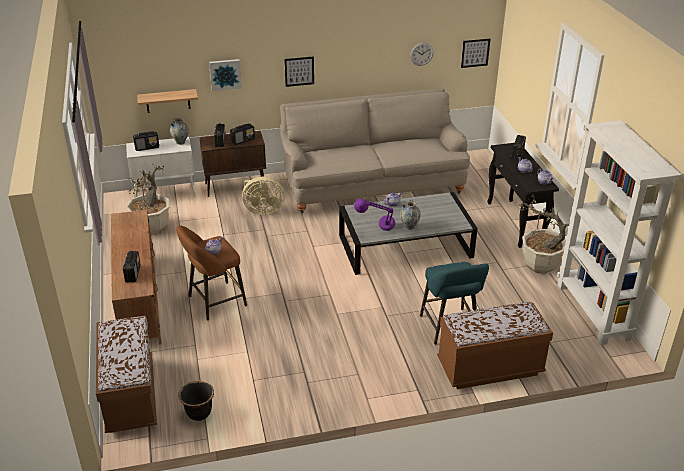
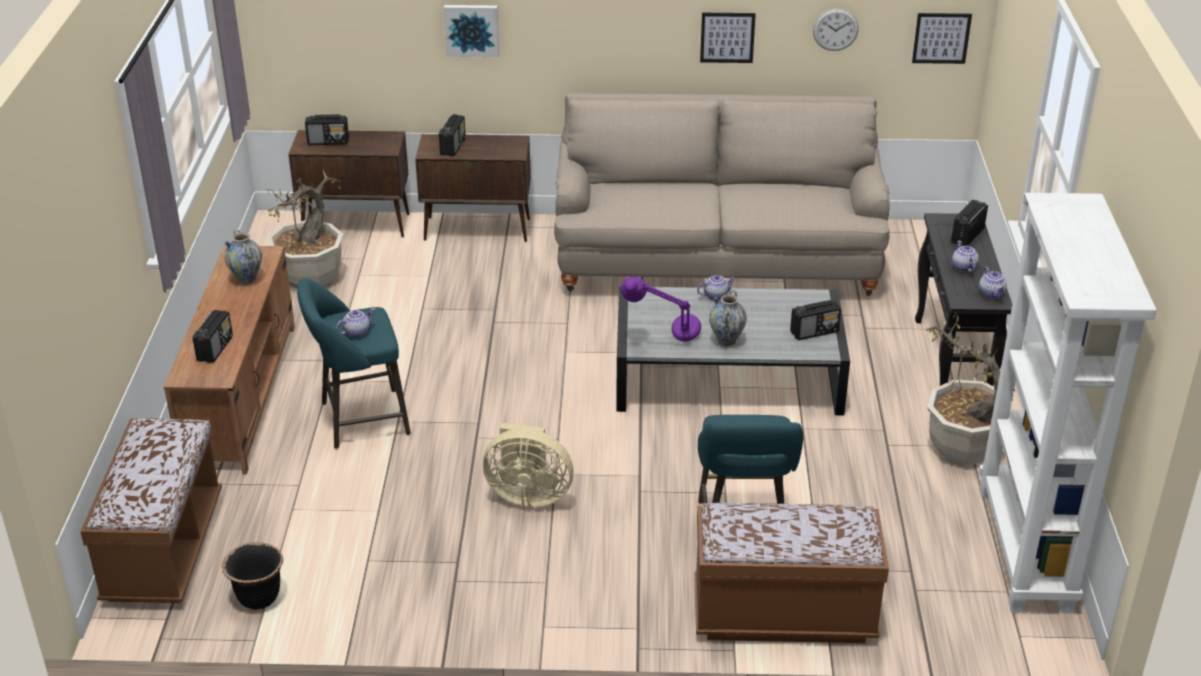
camera: 15 degrees right, 0 degrees up
(165, 193) = (357, 225): white cabinet -> brown cabinet
(168, 101) = (371, 65): shelf -> none
(180, 142) = (386, 139): vase -> vase (246, 279)
(214, 302) = (359, 420): brown stool -> turquoise stool
(243, 140) = (492, 149): radio -> radio (814, 332)
(263, 210) = (506, 277): beige fan -> beige fan (528, 495)
(299, 71) = (604, 38): picture -> picture (727, 37)

